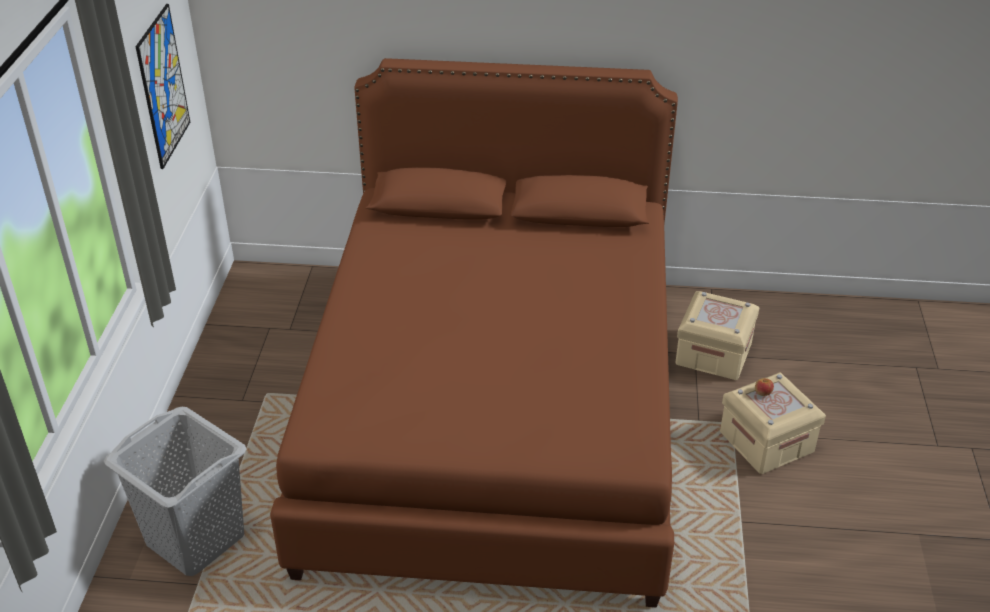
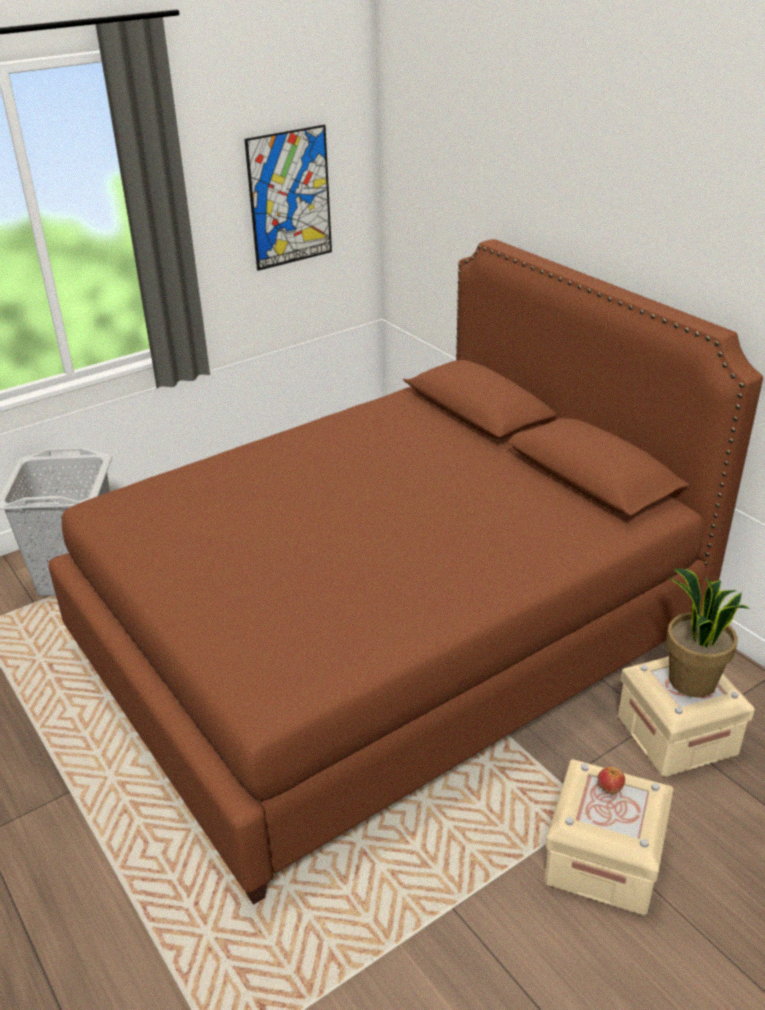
camera: 50 degrees right, 5 degrees down
(721, 312) = (691, 682): none -> potted plant

